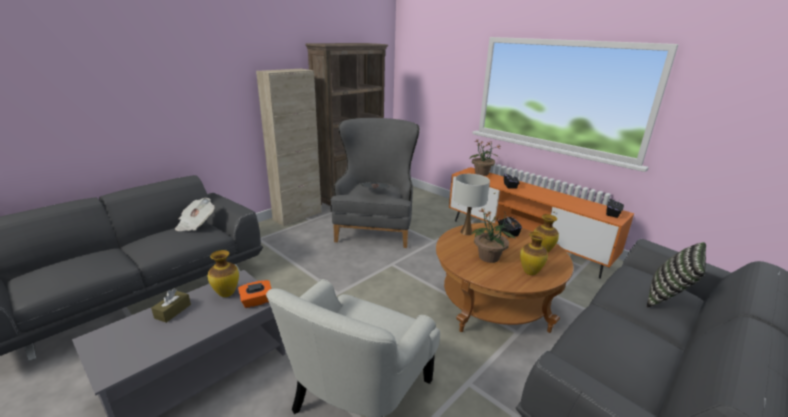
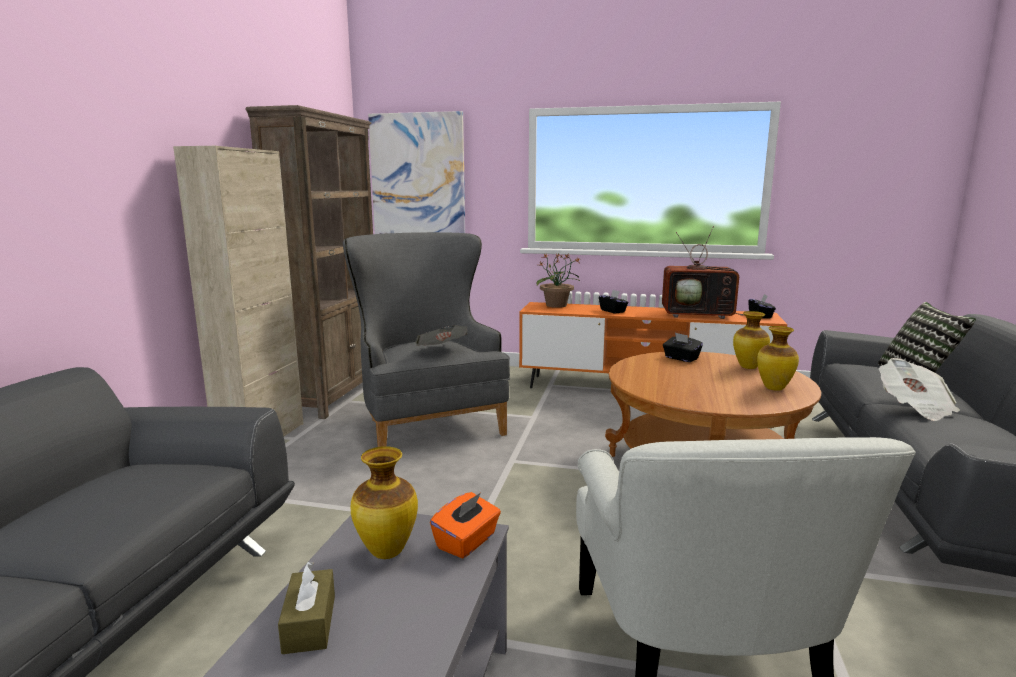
camera: 30 degrees left, 10 degrees down
(195, 224) = (139, 464): newspaper -> newspaper (915, 407)
(423, 79) = (418, 181): none -> picture
(466, 232) = (635, 368): white table lamp -> none
(489, 257) = (707, 386): potted plant -> none
(566, 202) = (699, 314): none -> television

